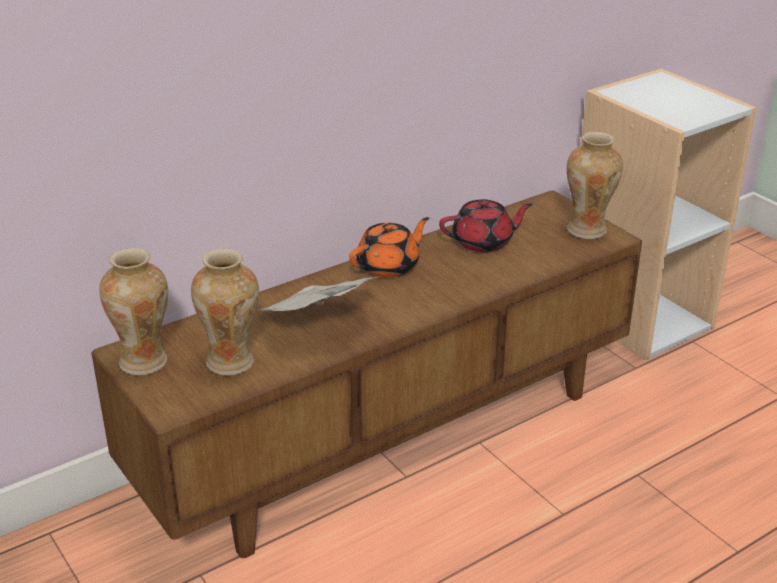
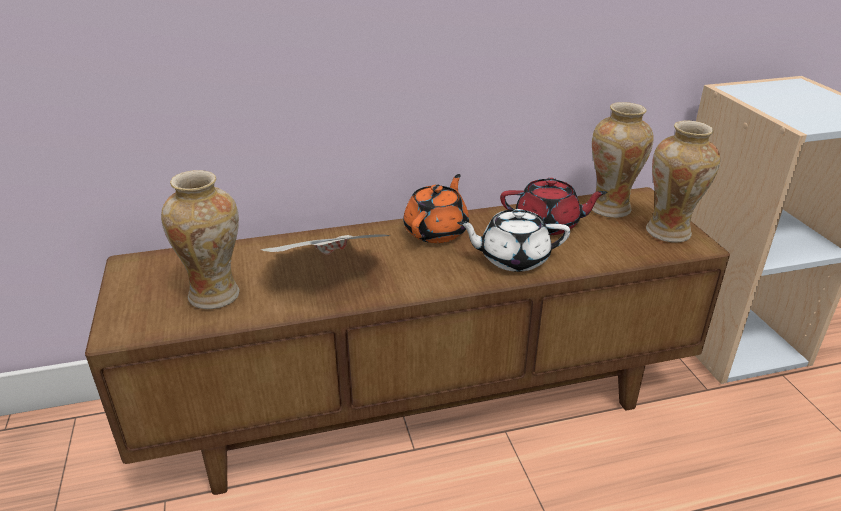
camera: 20 degrees right, 0 degrees up
(144, 361) = (140, 277): vase -> vase (611, 208)
(389, 266) = (437, 231): orange teapot -> orange teapot turned 45 degrees counterclockwise
(470, 278) = (512, 258): none -> white teapot

